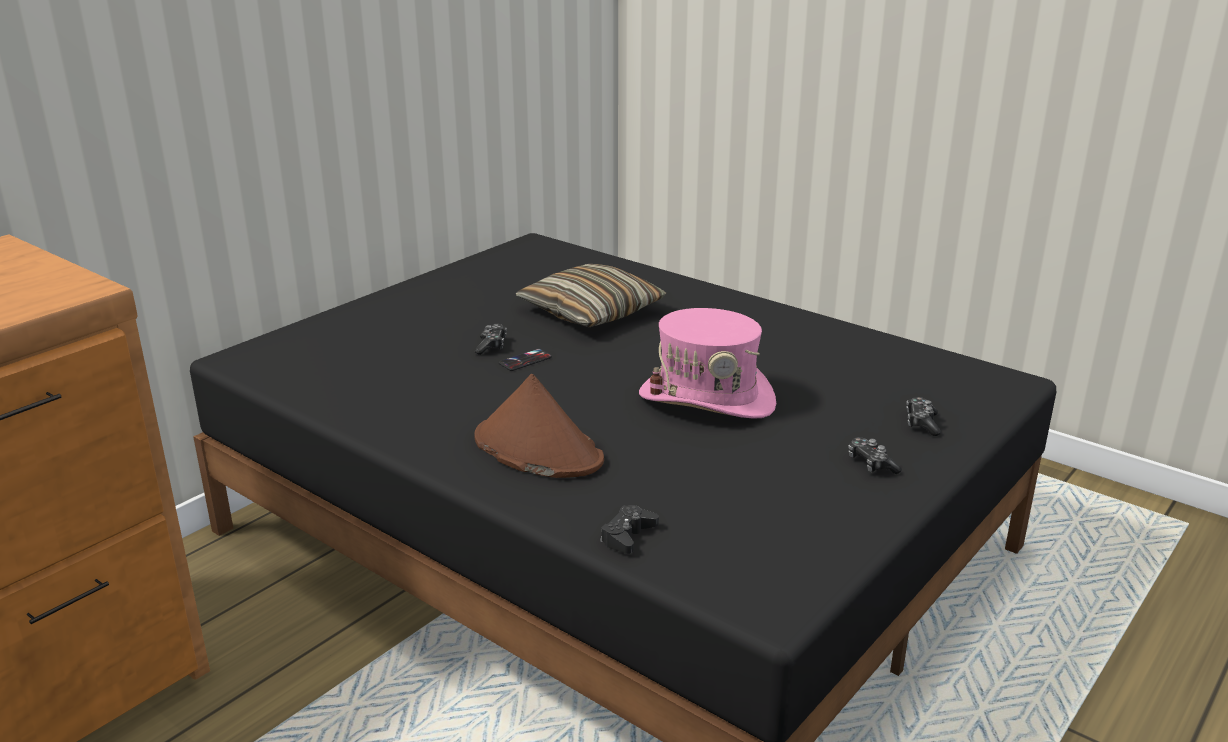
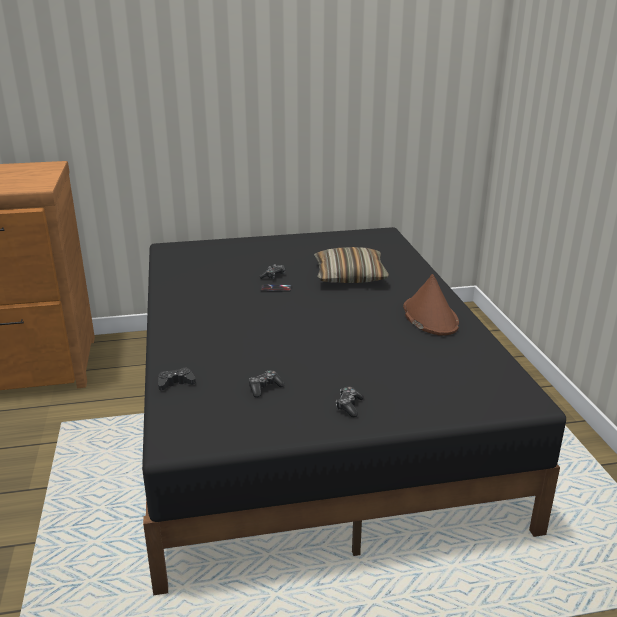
camera: 40 degrees right, 0 degrees up
(537, 449) = (208, 330): brown hat -> brown hat (429, 317)
(707, 399) = (326, 339): pink hat -> none
(922, 423) = (420, 399): game controller -> game controller (265, 388)

